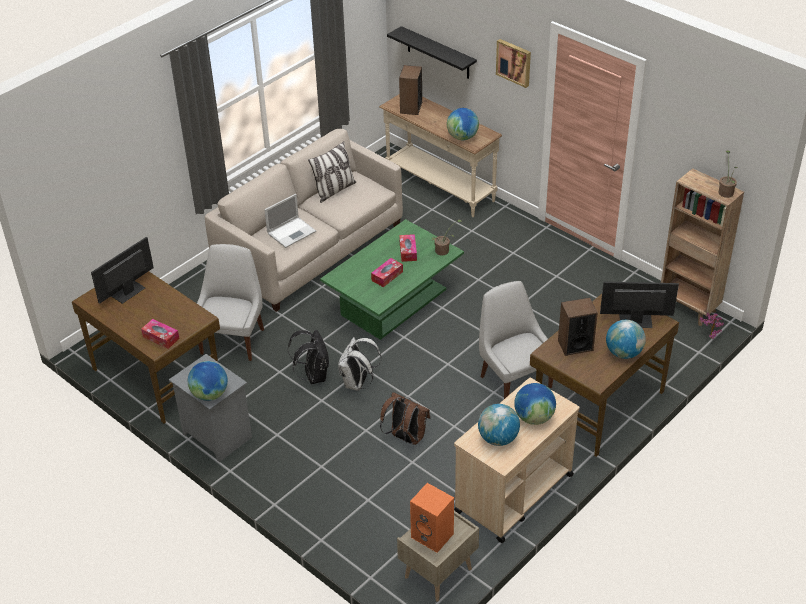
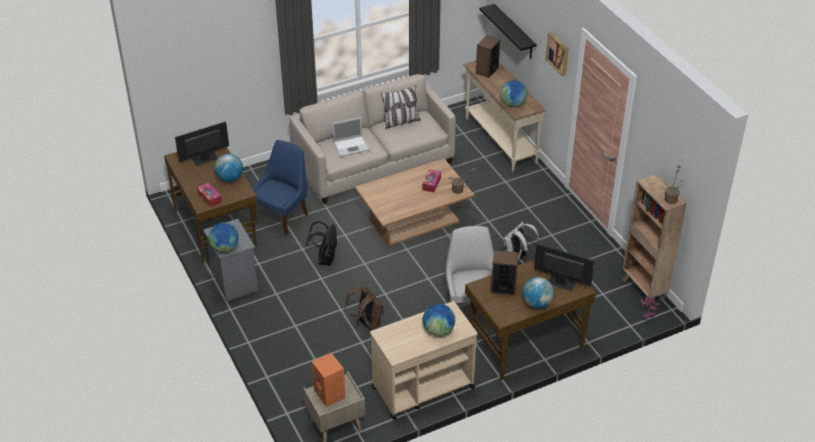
camera: 20 degrees right, 0 degrees up
(233, 340) = (282, 216): white chair -> blue chair
(357, 383) = (353, 273): white backpack -> white backpack (517, 258)
(387, 276) = (405, 198): tissue box -> none
(394, 302) = (414, 221): green coffee table -> brown coffee table
(498, 439) = (403, 338): globe -> globe (230, 178)

